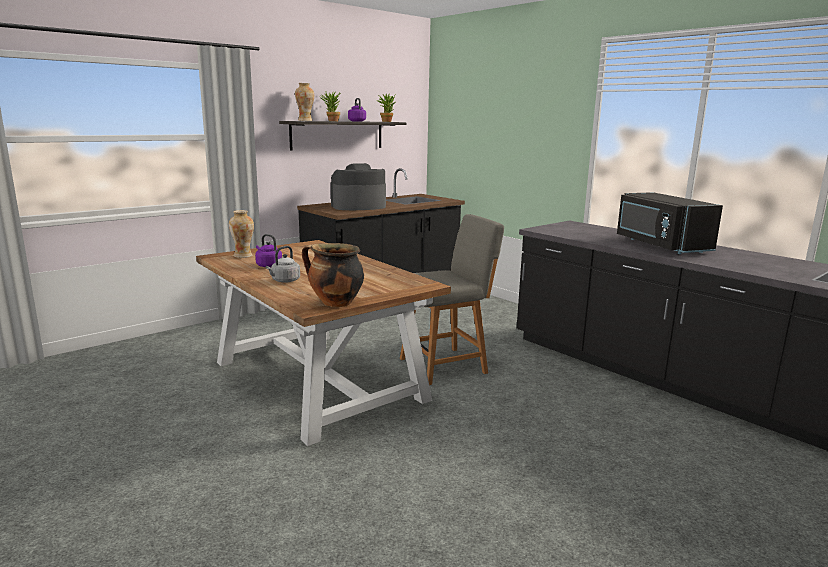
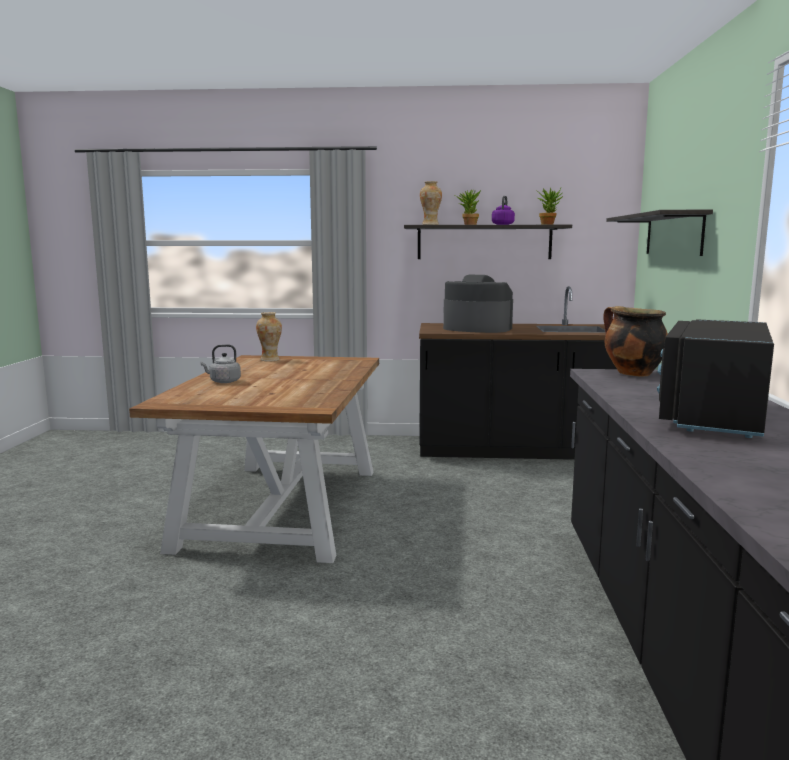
camera: 45 degrees right, 5 degrees down
(268, 265) = (258, 369): purple kettle -> none
(335, 303) = (187, 404): cooking pot -> cooking pot (632, 373)
(446, 365) = (424, 537): grey chair -> none
(484, 132) = (673, 234): none -> shelf

